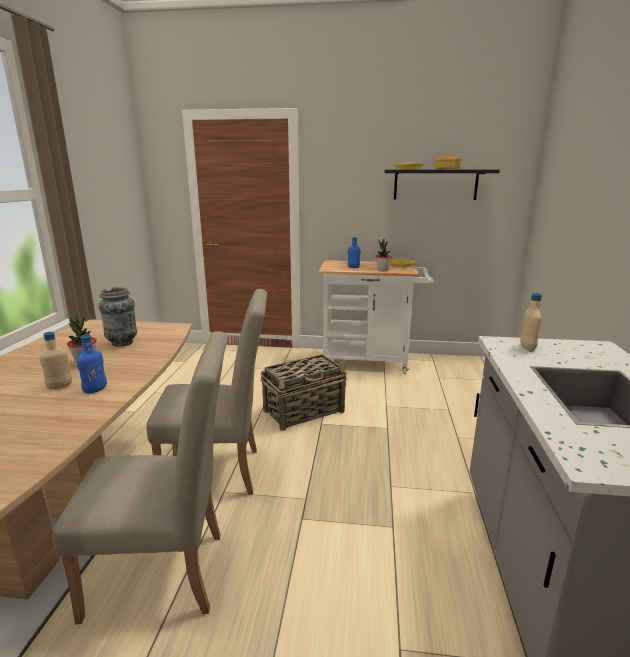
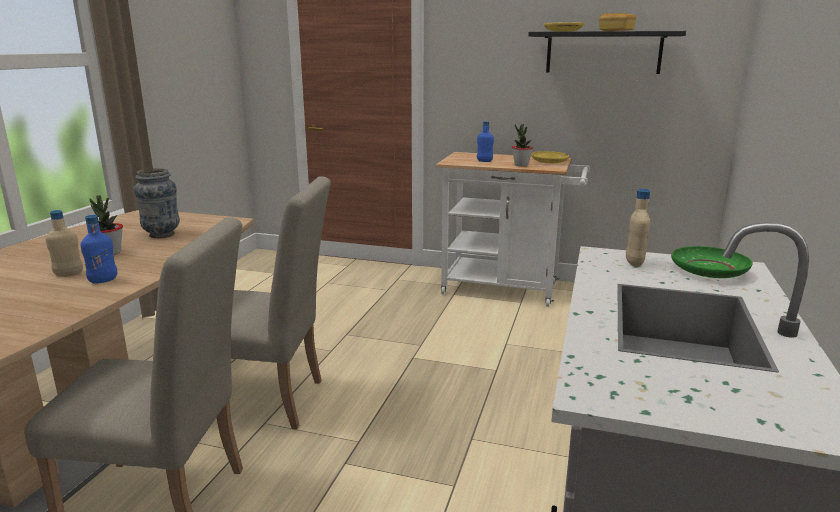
camera: 10 degrees right, 0 degrees up
(304, 411) = (398, 341): basket -> none
(582, 351) = (709, 271): none -> green plate

